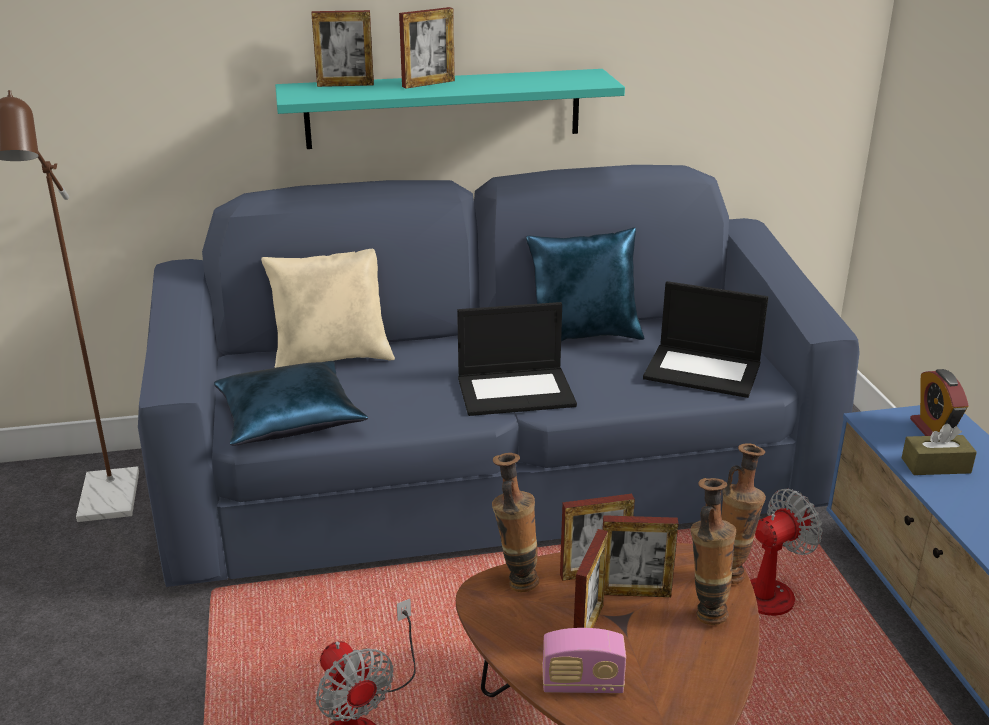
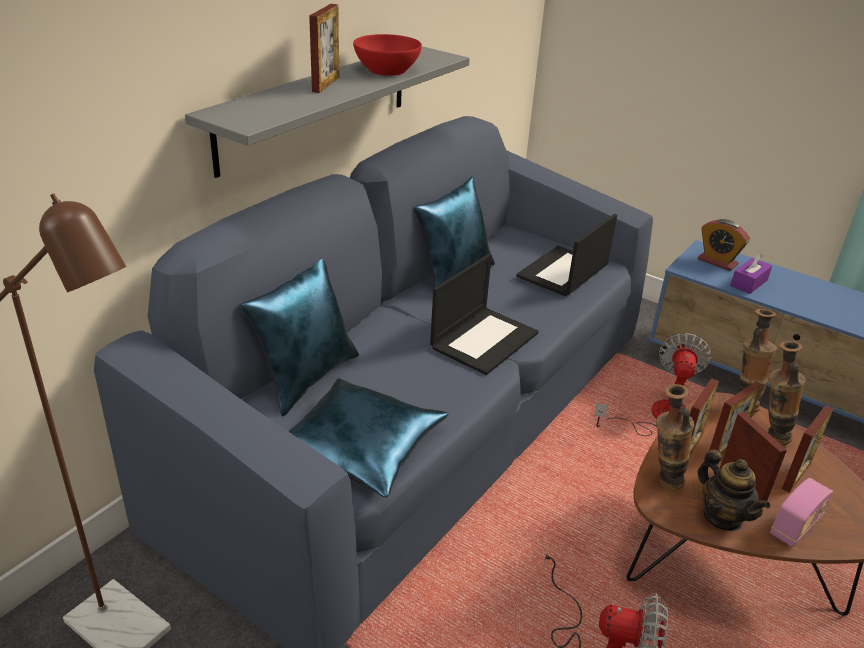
camera: 45 degrees left, 5 degrees up
(332, 359) = (306, 377): beige pillow -> blue pillow
(345, 85) = (257, 100): picture frame -> picture frame (796, 476)
(444, 108) = (316, 106): turquoise shelf -> grey shelf
(511, 83) = (387, 70): none -> red bowl
(523, 634) = (722, 517): none -> teapot
(704, 370) = (563, 272): laptop -> laptop turned 150 degrees clockwise
(936, 465) = (748, 283): brown tissue box -> purple tissue box

